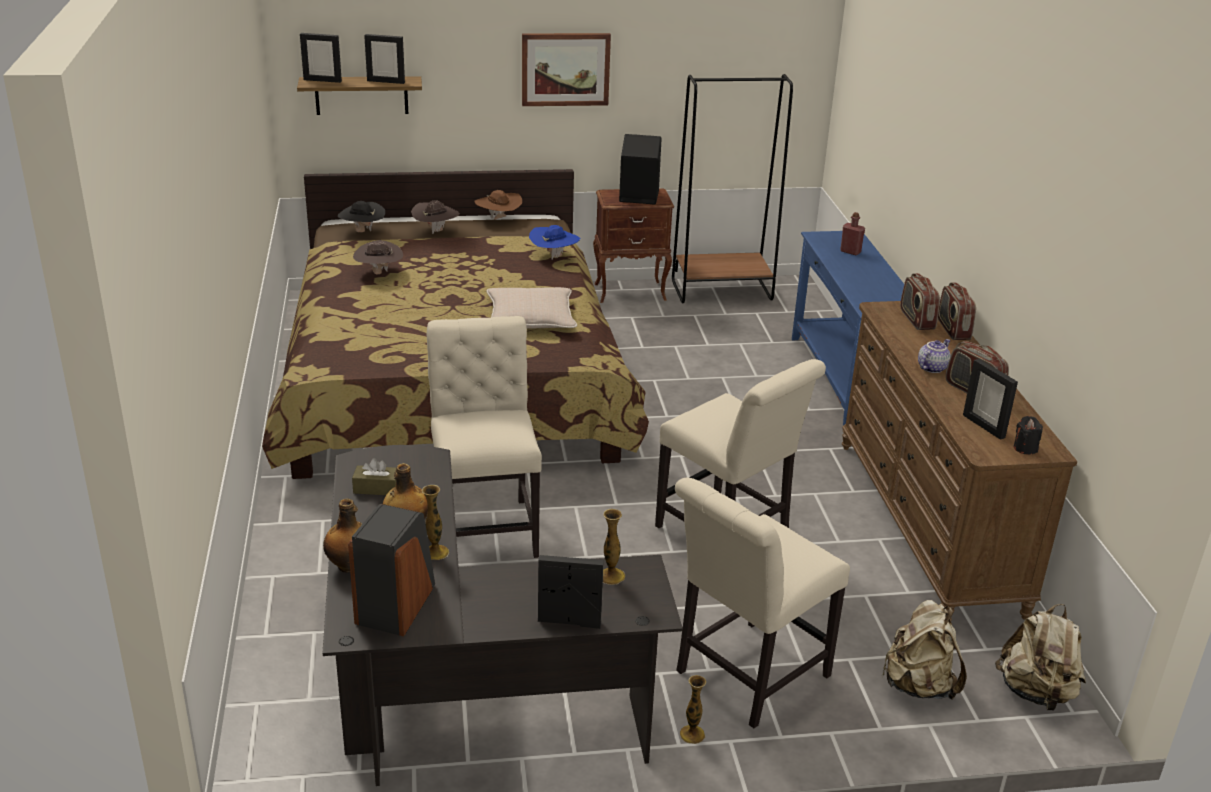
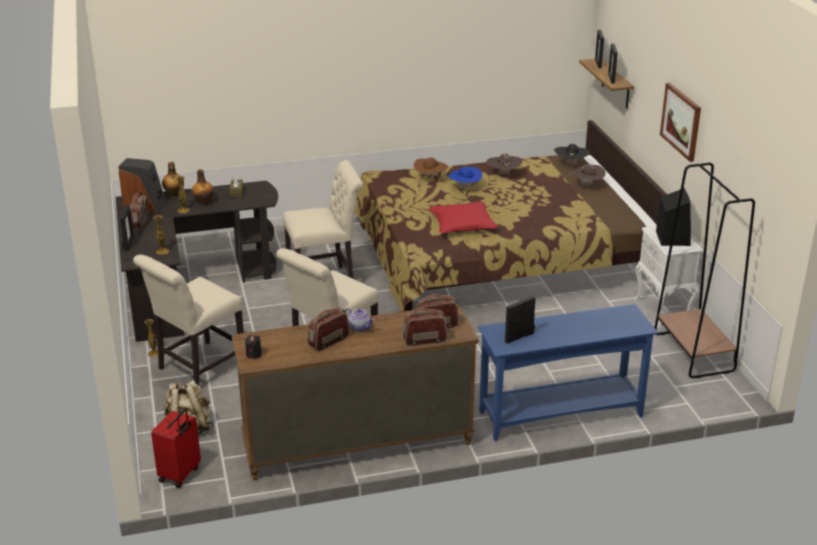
camera: 85 degrees right, 0 degrees up
(470, 609) = (140, 221): none -> radio
(498, 220) = (624, 204): brown hat -> brown hat (430, 178)
(530, 317) = (462, 223): beige pillow -> red pillow
(554, 256) = (563, 225): blue hat -> blue hat (465, 188)
(630, 292) = (662, 311): brown nightstand -> white nightstand
(744, 677) = (197, 368): beige chair -> beige chair turned 90 degrees counterclockwise
(850, 251) = (604, 325): red bottle -> none
(984, 426) = (281, 342): picture frame -> picture frame (519, 337)
(1036, 692) = (180, 474): beige backpack -> red suitcase

